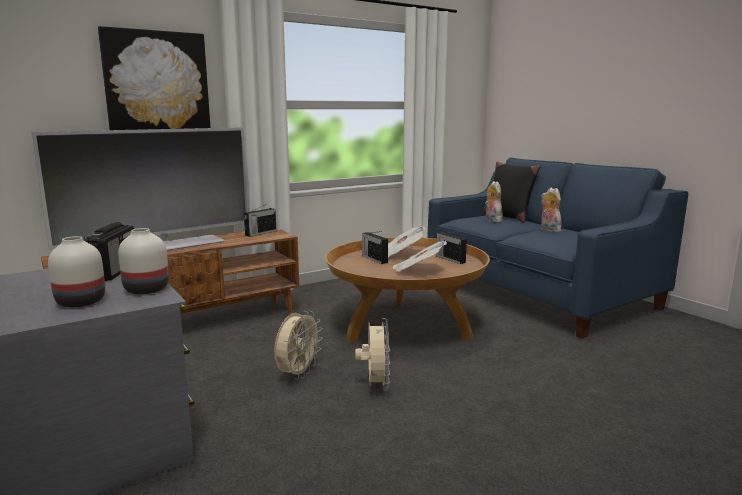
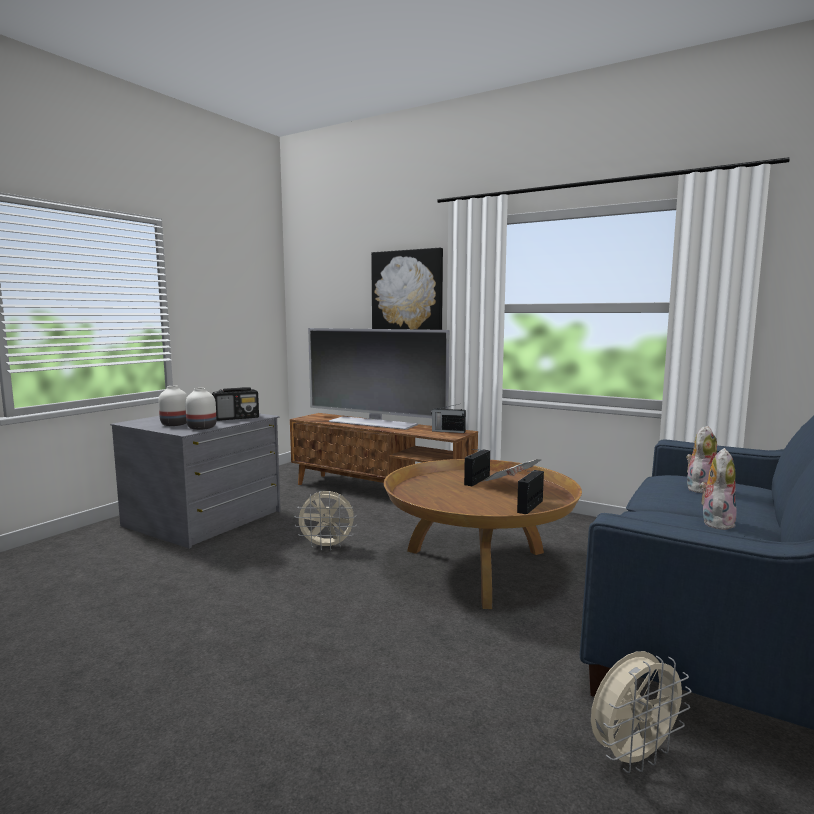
camera: 65 degrees right, 5 degrees down
(375, 385) = (327, 580): beige fan -> beige fan (633, 757)
(417, 270) = (461, 499): newspaper -> none
(507, 217) = (764, 495): black pillow -> none

